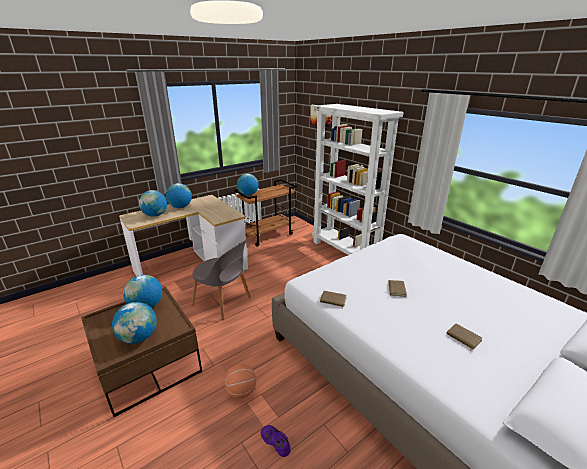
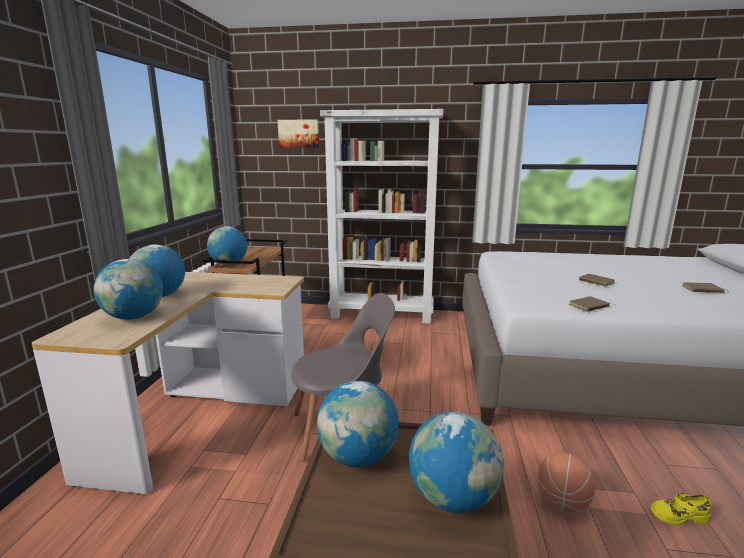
camera: 45 degrees left, 10 degrees down
(276, 441) = (678, 515): purple shoe -> yellow shoe

